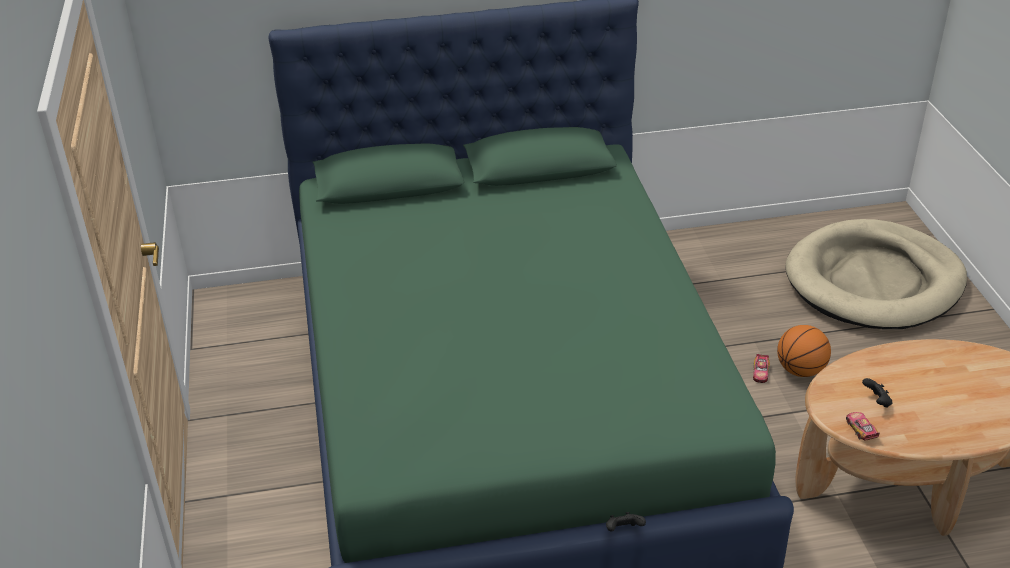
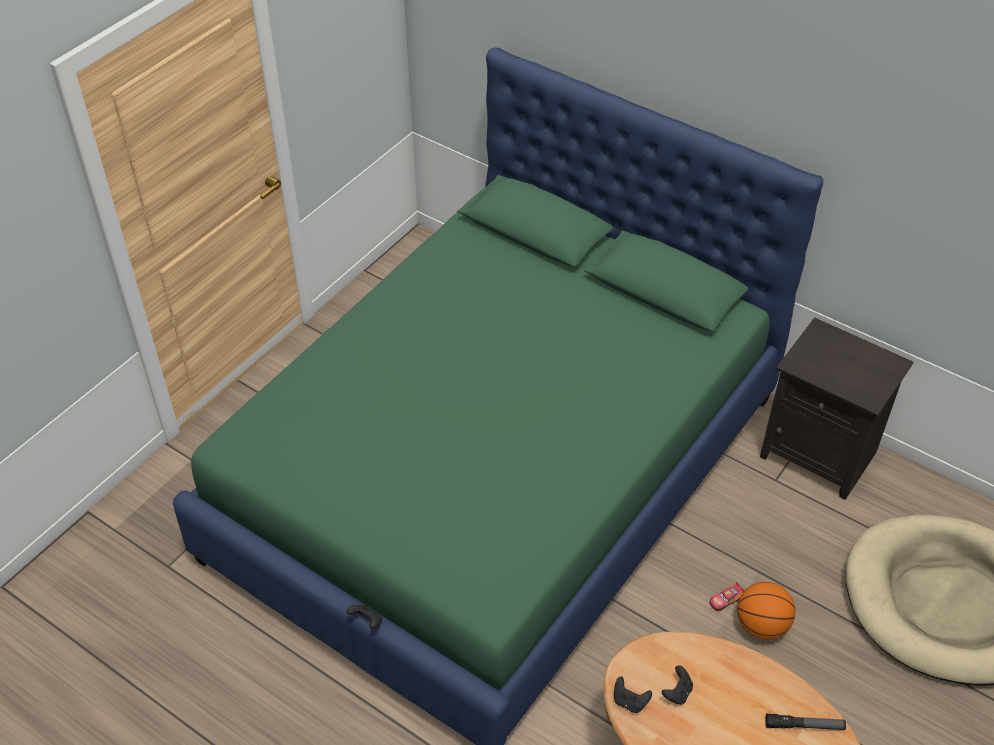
camera: 45 degrees right, 10 degrees up
(692, 251) = (820, 454): none -> black nightstand
(860, 429) = (629, 701): toy car -> black game controller
(962, 361) = (804, 726): none -> flashlight

